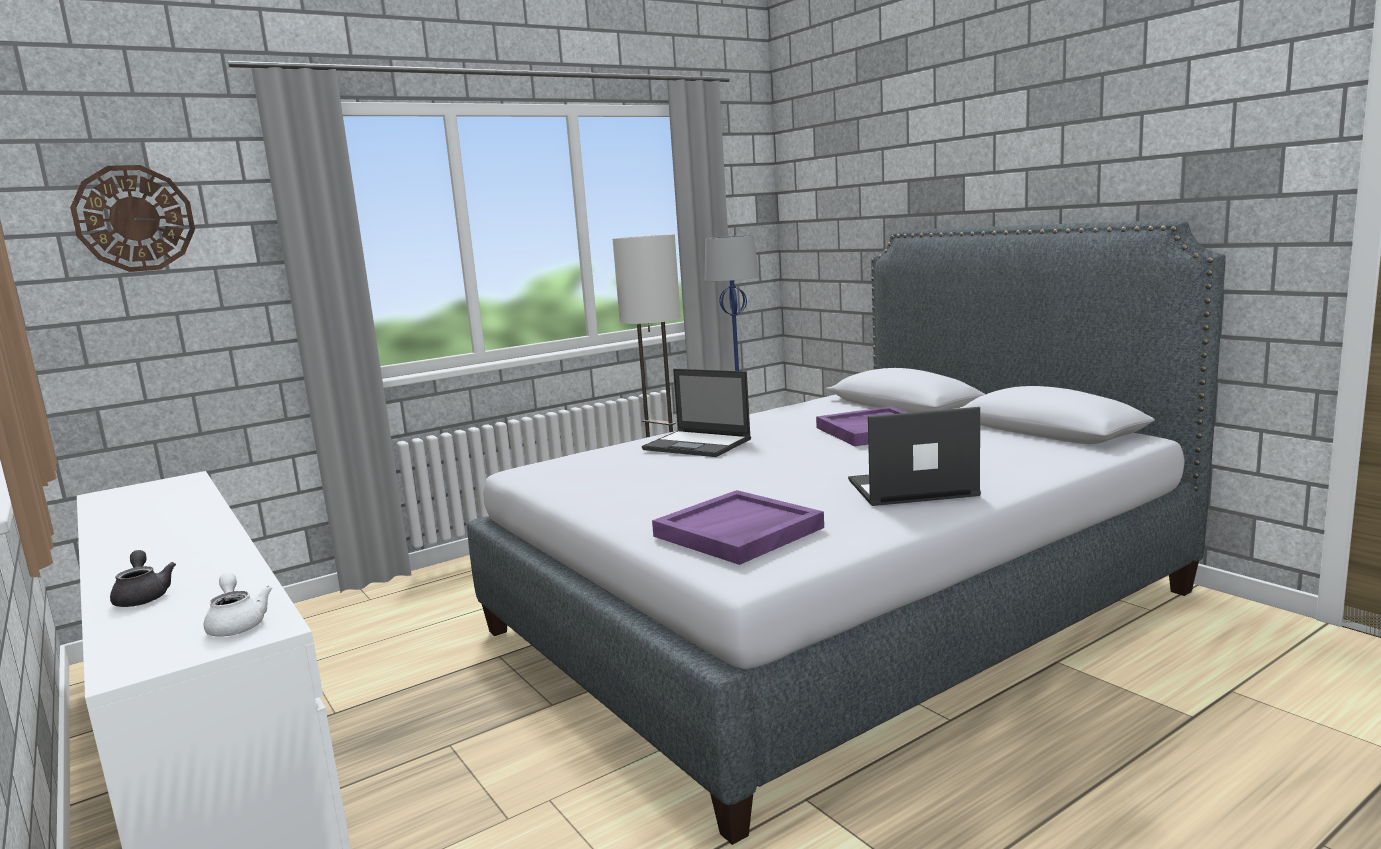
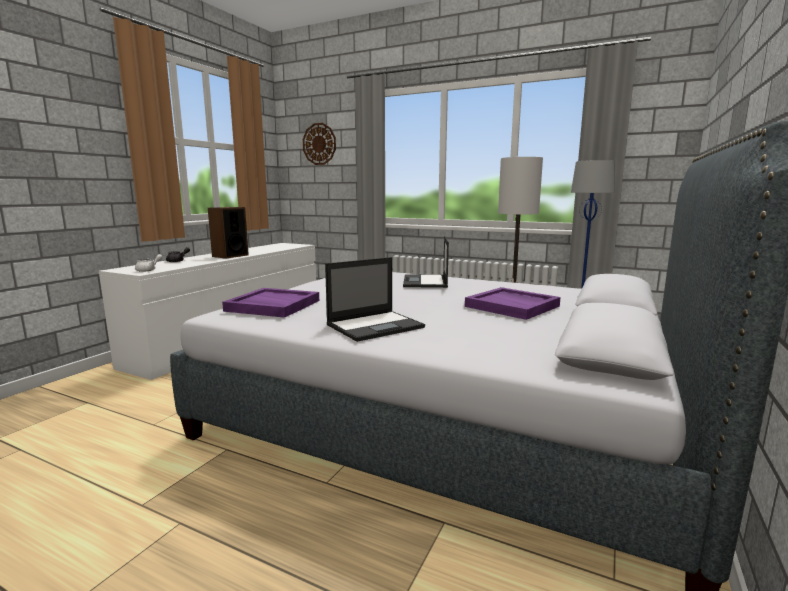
camera: 60 degrees right, 0 degrees up
(190, 543) = (230, 256): none -> speaker
(910, 488) = (376, 326): laptop -> laptop turned 90 degrees clockwise

